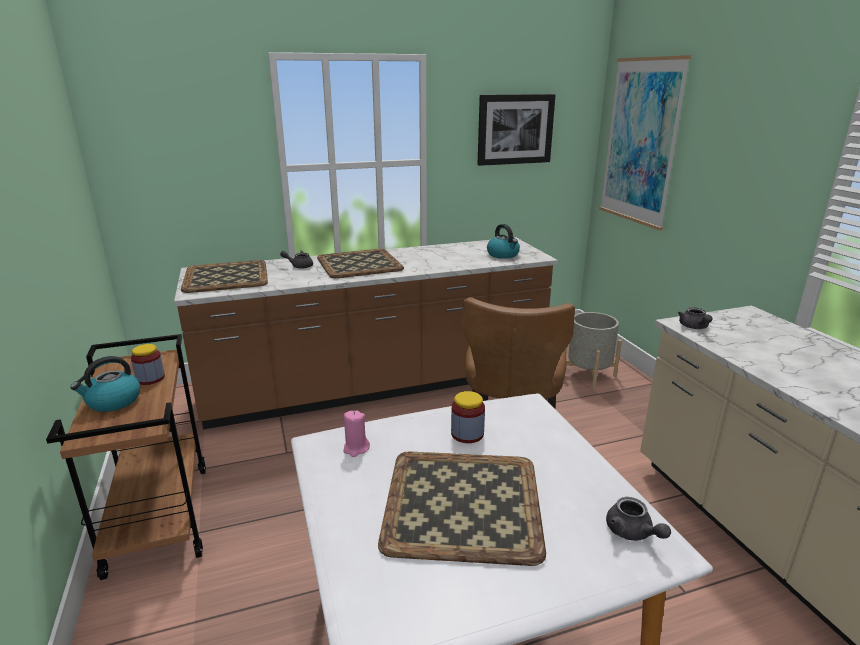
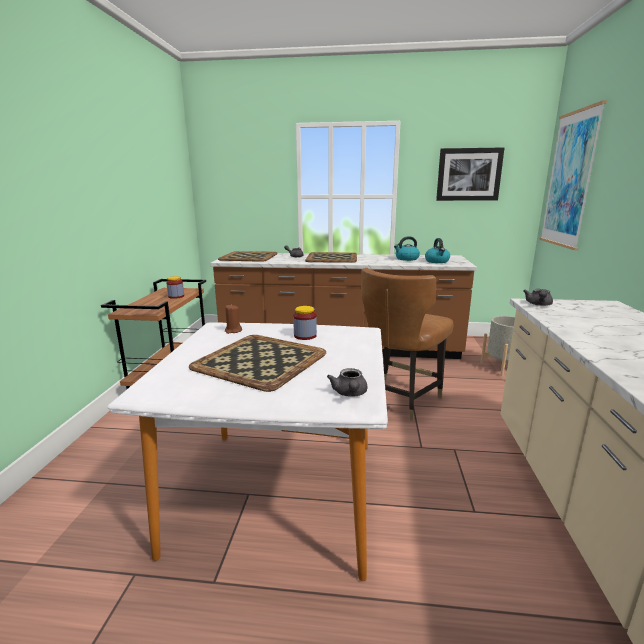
camera: 25 degrees right, 5 degrees down
(113, 402) = (149, 302): kettle -> kettle (406, 259)
(356, 448) = (233, 331): pink candle -> brown candle

